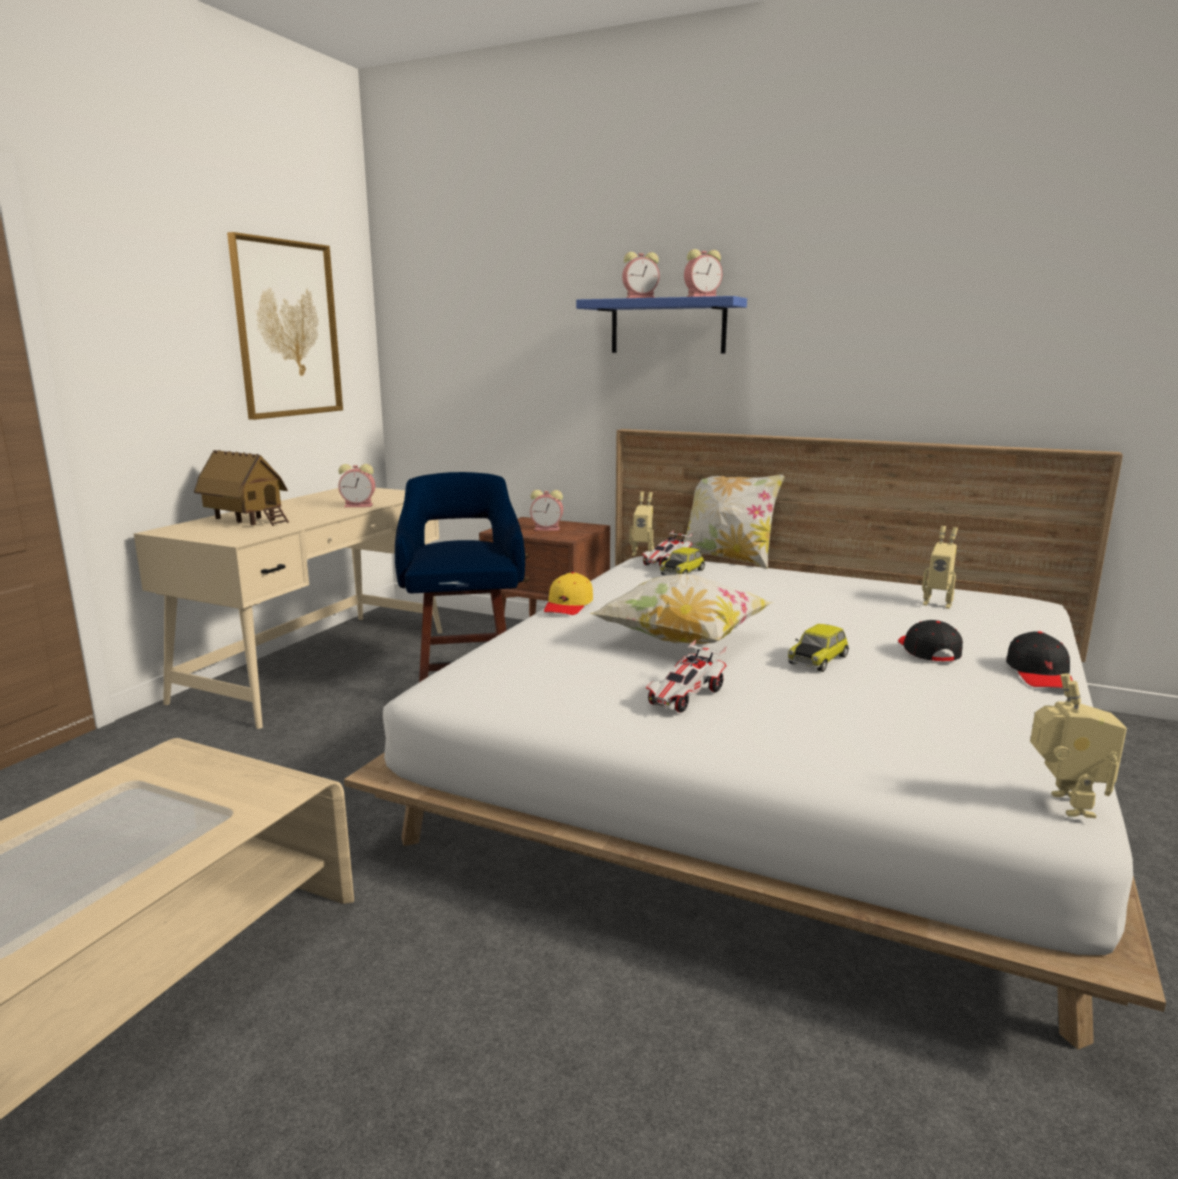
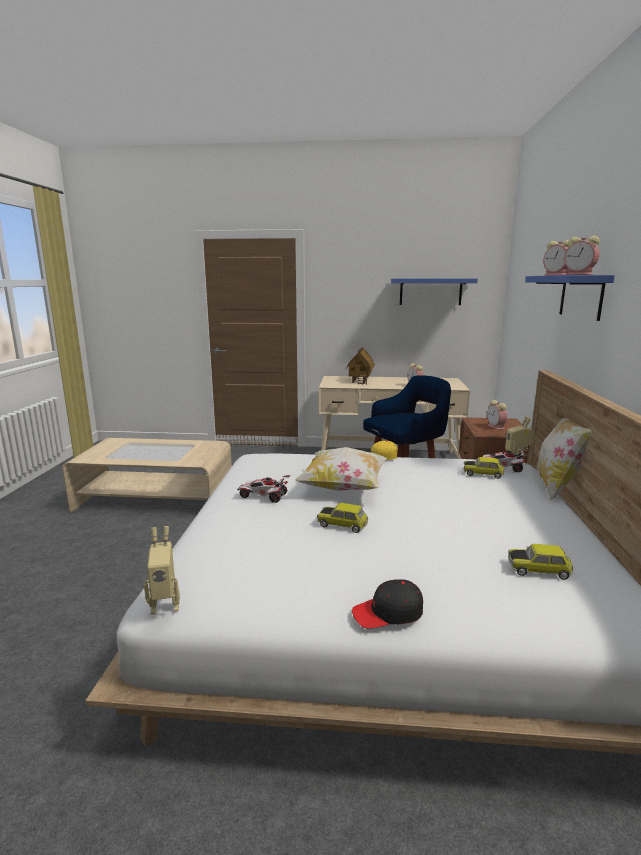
camera: 70 degrees right, 0 degrees up
(287, 329) = (430, 292): picture -> blue shelf
(927, 651) = (395, 562): black cap -> none
(938, 603) = (538, 569): toy robot -> toy car

